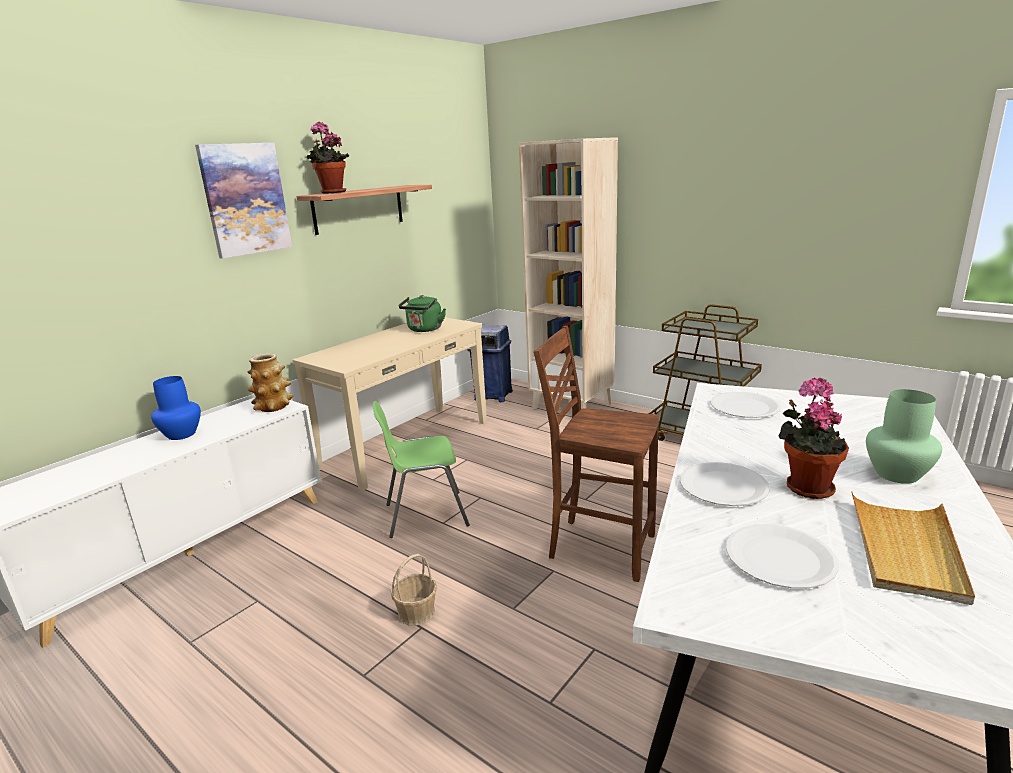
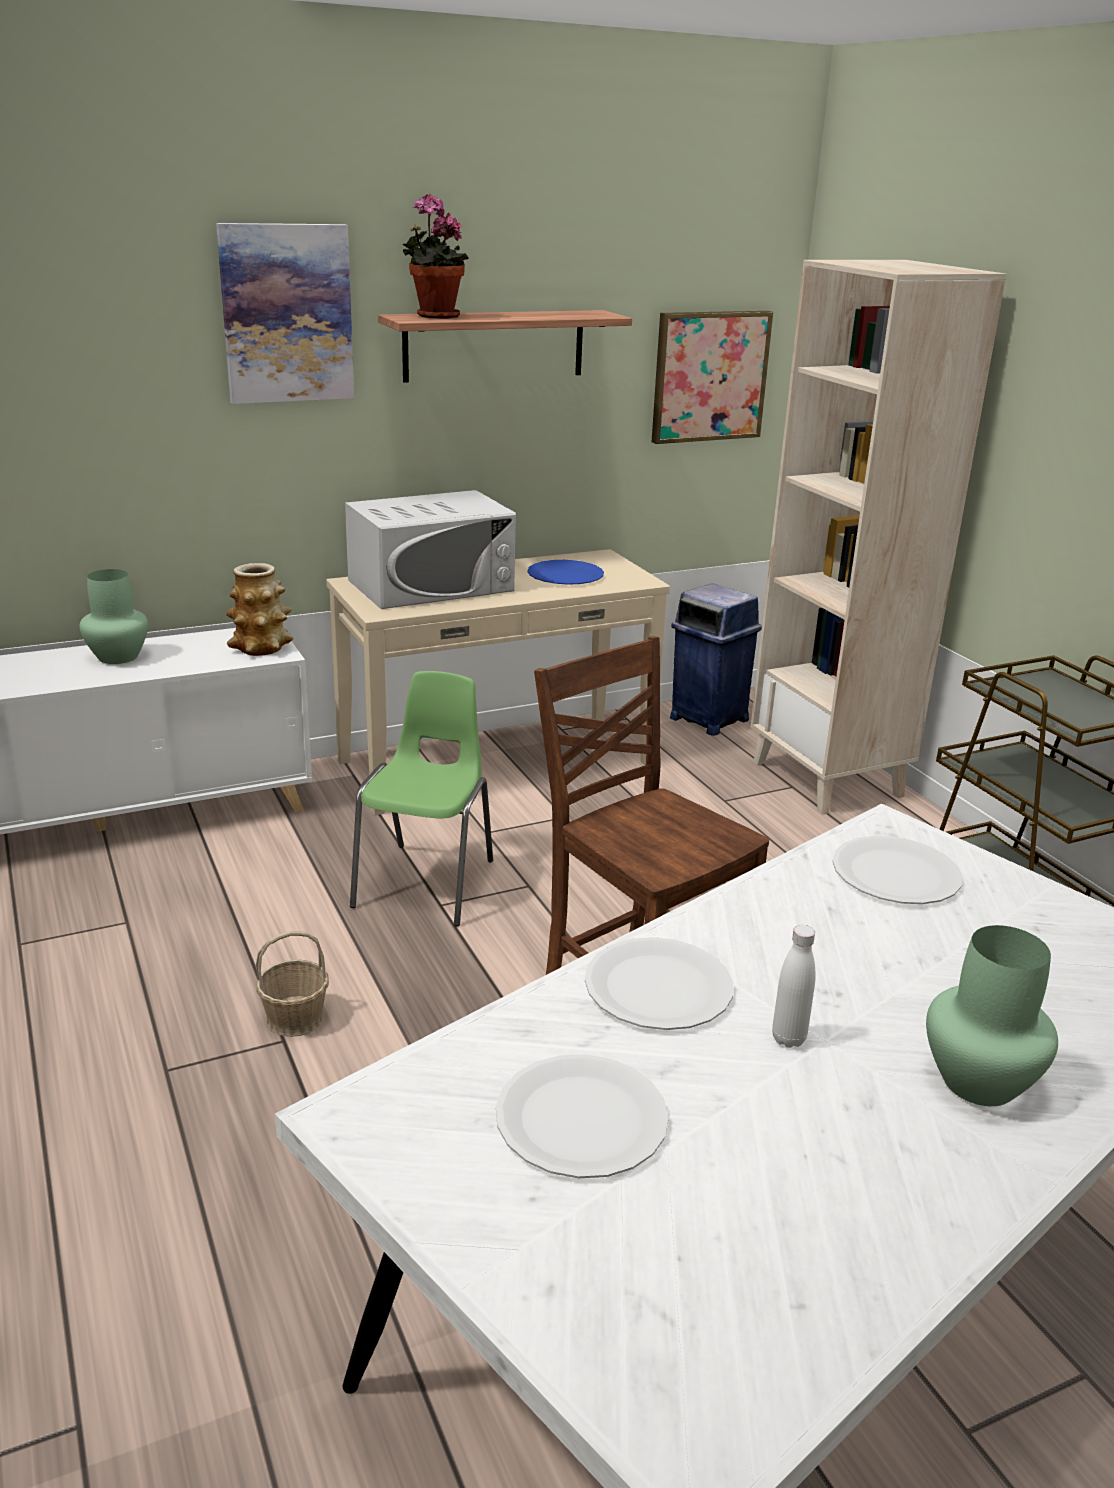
camera: 25 degrees right, 5 degrees up
(181, 434) = (117, 657): blue vase -> green vase
(358, 349) = (431, 585): none -> white microwave
(424, 330) = (565, 575): green kettle -> blue plate
(425, 514) = (427, 883): green chair -> green chair turned 90 degrees clockwise
(458, 216) = (709, 376): none -> picture
(806, 486) = (788, 1038): potted plant -> white bottle
(906, 549) = (790, 1192): beige tray -> none

